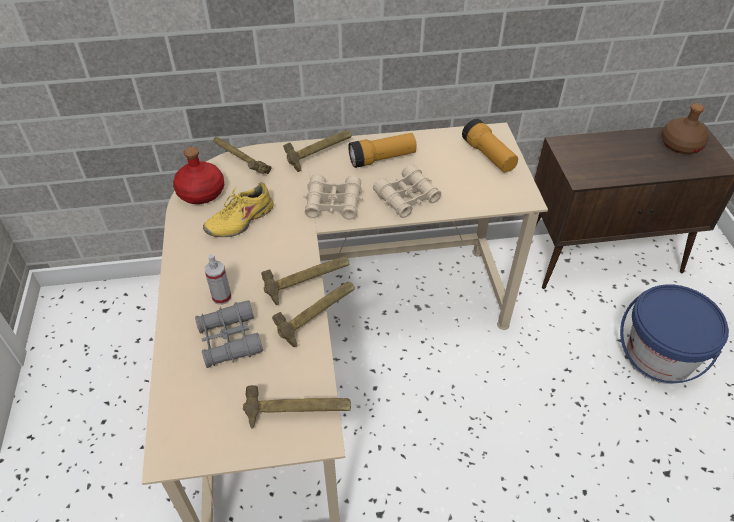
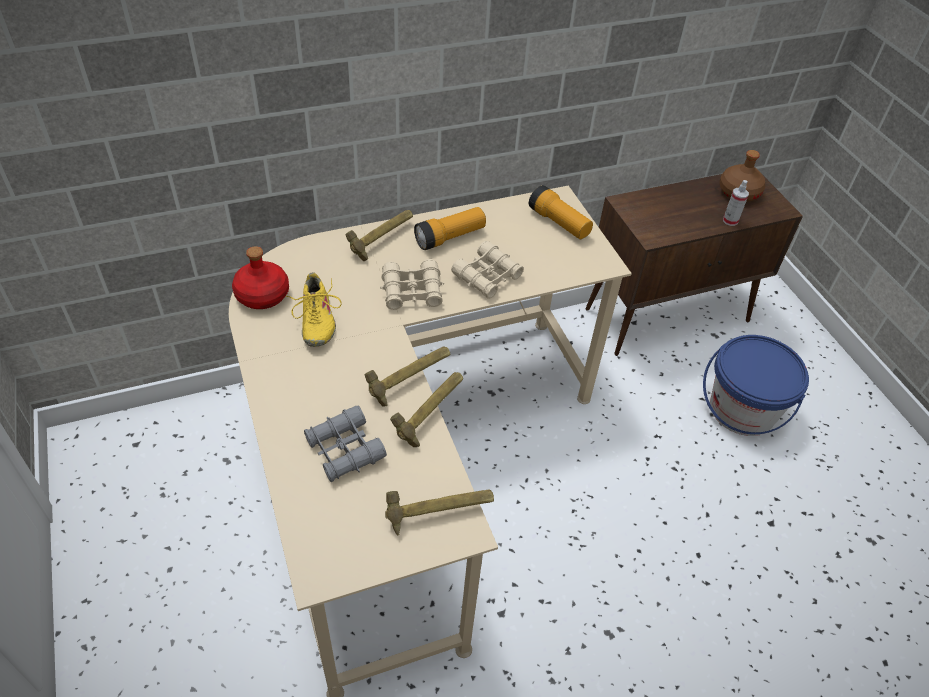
camera: 15 degrees left, 0 degrees up
(222, 297) = (322, 406): spray bottle -> spray bottle (730, 221)
(240, 220) = (316, 321): yellow shoe -> yellow shoe turned 45 degrees counterclockwise
(241, 163) = (297, 258): hammer -> none

